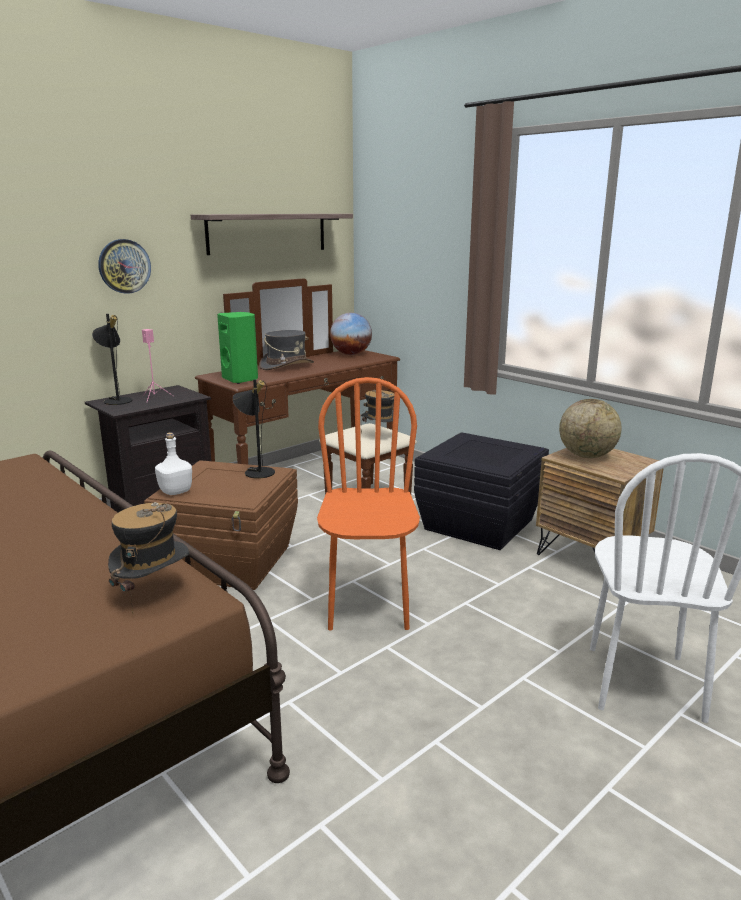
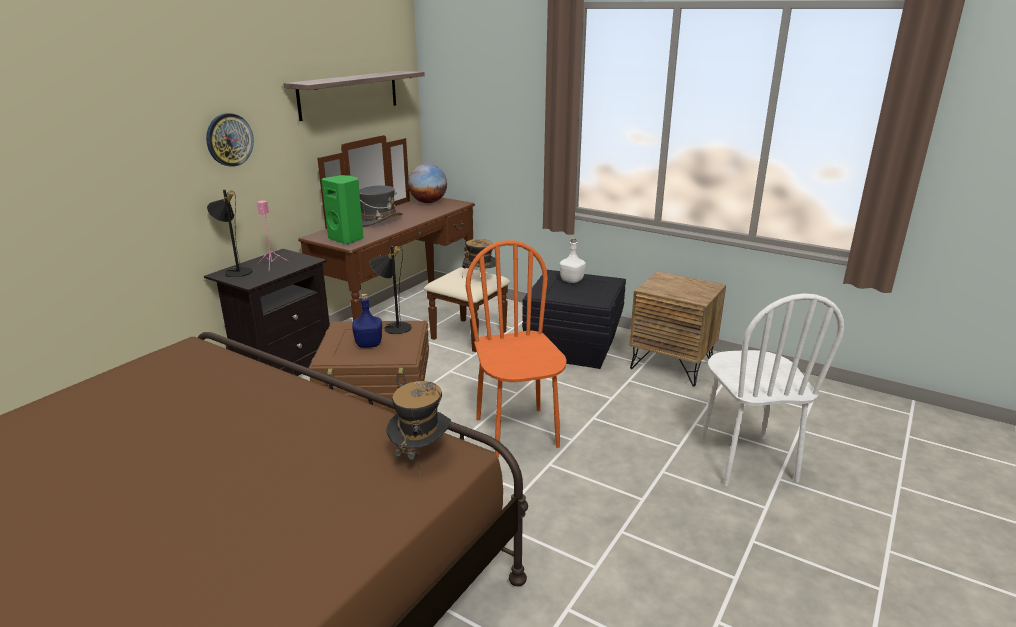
camera: 15 degrees left, 5 degrees up
(176, 491) = (333, 355): white bottle -> white bottle (572, 280)
(219, 484) = (368, 344): none -> blue bottle
(587, 456) = (667, 285): globe -> none

